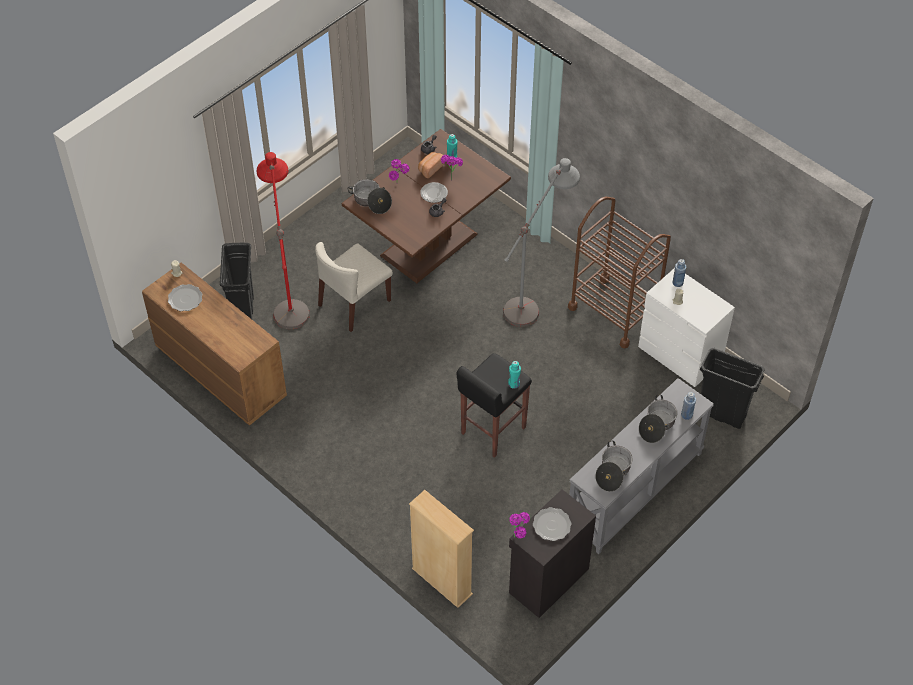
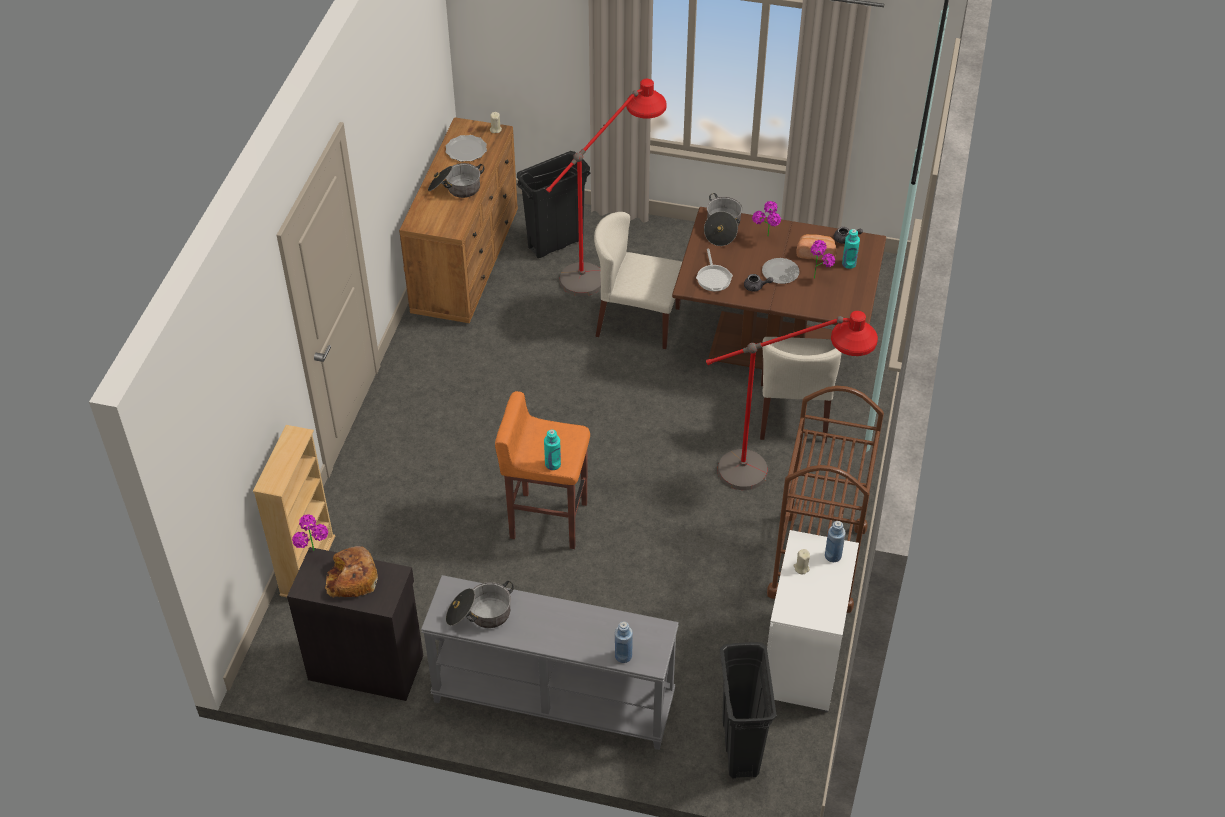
camera: 60 degrees right, 5 degrees down
(414, 228) = (713, 278): none -> frying pan
(492, 264) = (793, 413): none -> beige chair
(492, 430) = (547, 519): black stool -> orange stool
(535, 295) = (778, 473): grey floor lamp -> red floor lamp
(552, 525) = (351, 579): plate -> bread
(657, 425) = (584, 630): cooking pot -> cooking pot (455, 188)

